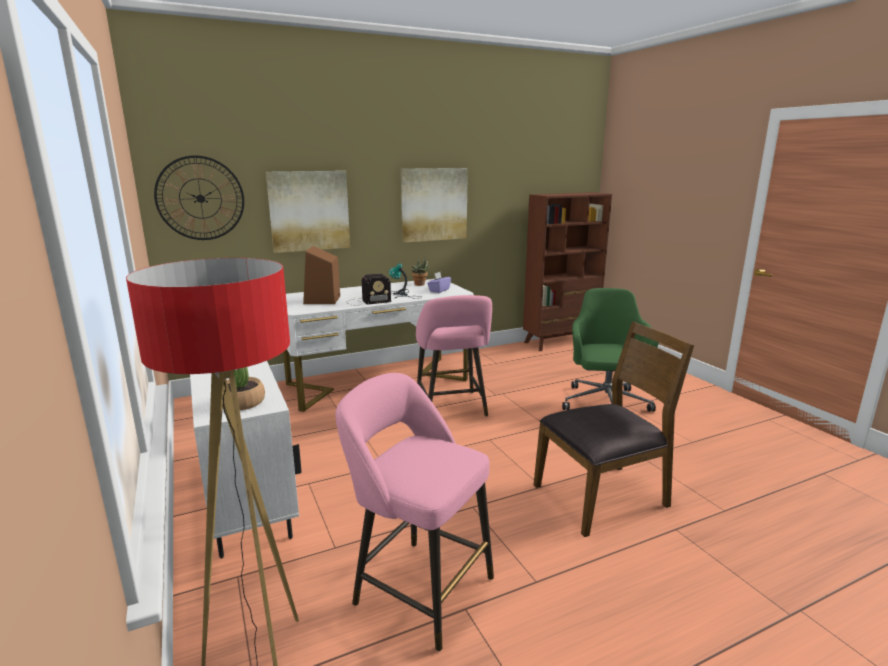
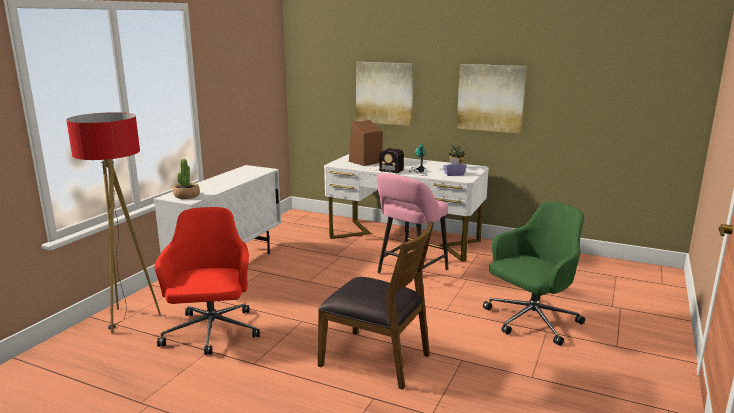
camera: 50 degrees right, 0 degrees up
(200, 198) = (317, 78): wall clock -> none
(418, 587) = (211, 333): pink stool -> red office chair
(561, 342) = (624, 267): brown bookcase -> none

